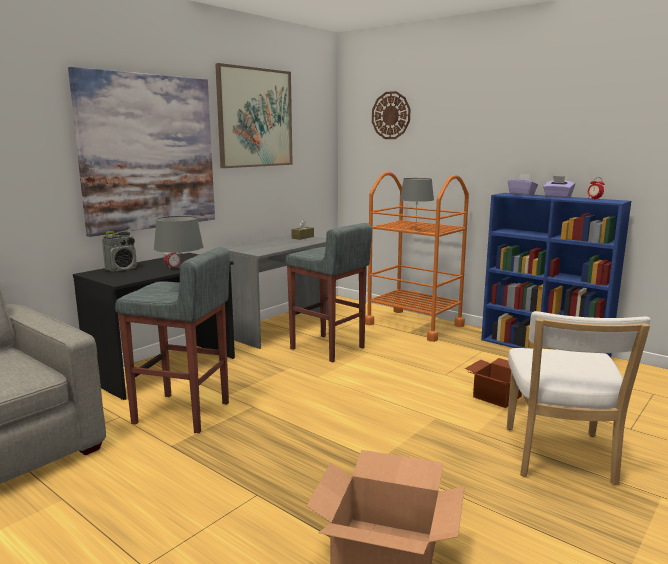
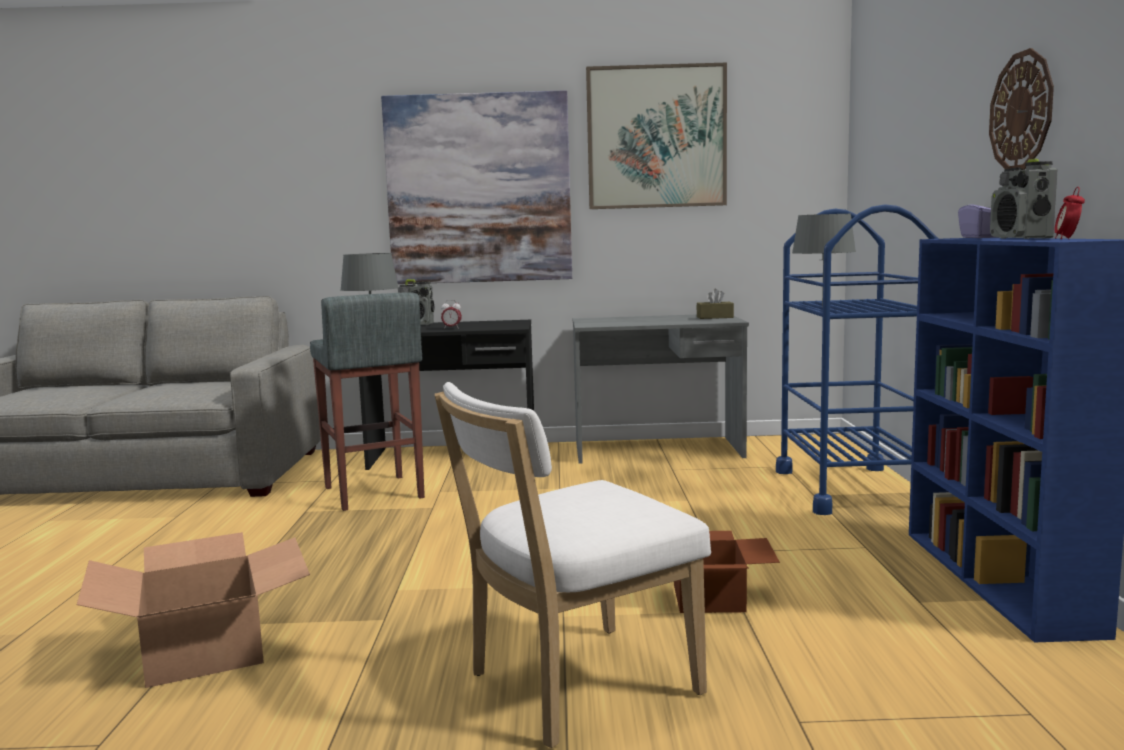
camera: 50 degrees right, 5 degrees down
(327, 348) = (650, 483): grey stool -> none
(391, 115) = (888, 110): wall clock -> wall clock (1021, 111)
(414, 325) = (851, 489): orange cart -> blue cart
(557, 197) = (1021, 238): purple tissue box -> radio

